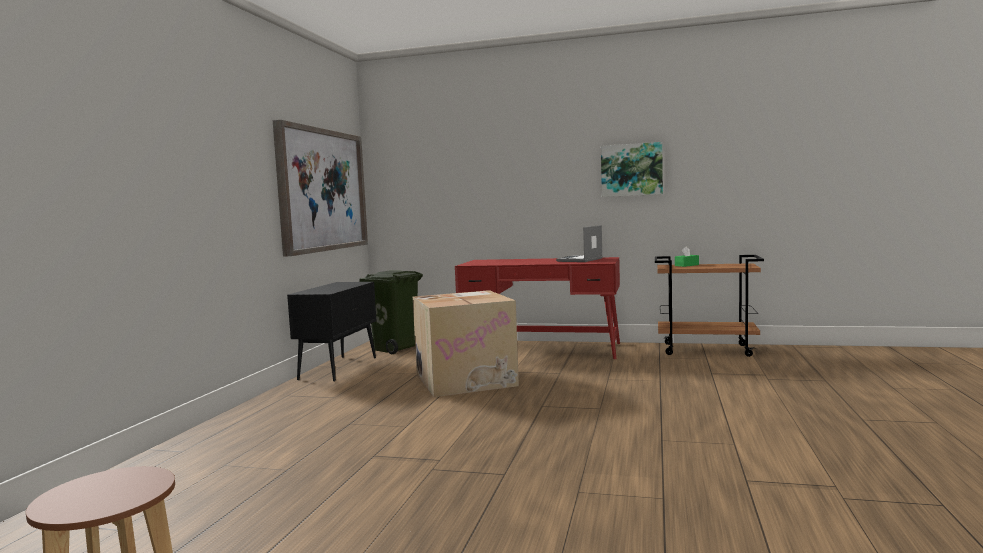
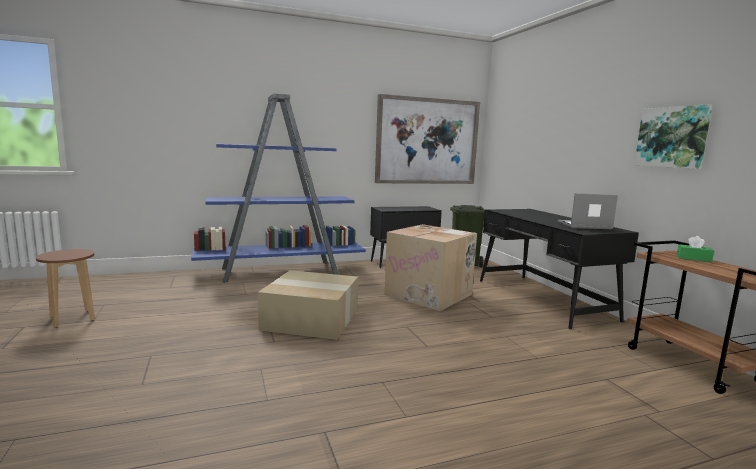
camera: 55 degrees right, 5 degrees up
(228, 433) = (281, 271): none -> blue bookcase
(458, 445) = (309, 320): none -> cardboard box
(541, 349) = (543, 299): red desk -> black desk

